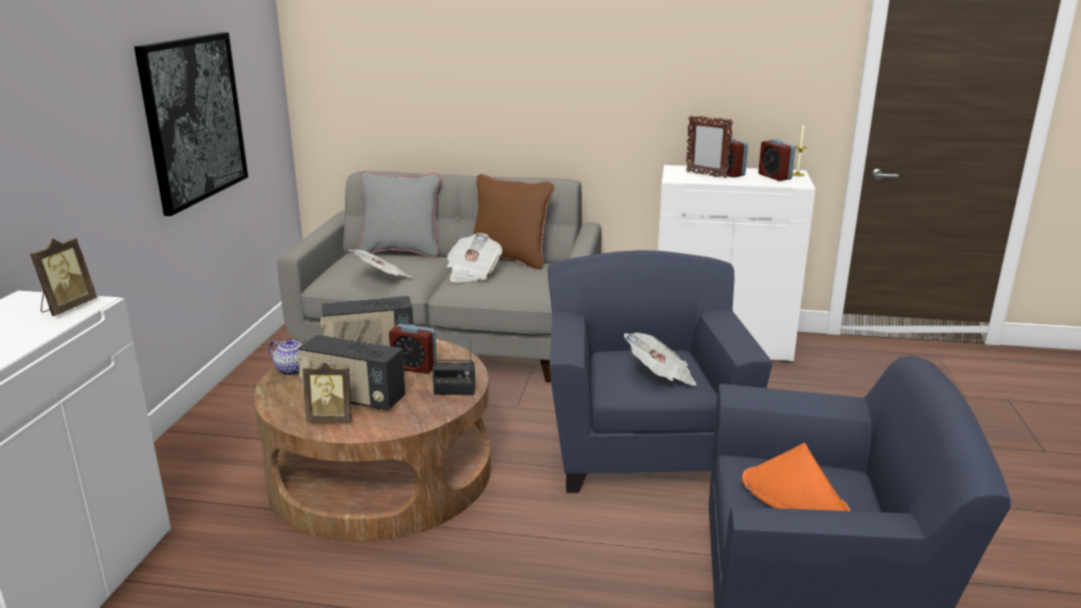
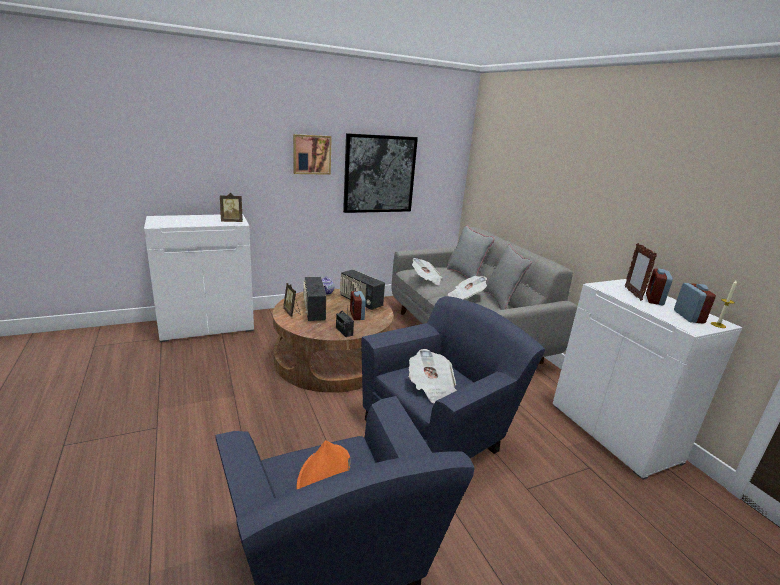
camera: 55 degrees right, 0 degrees up
(94, 107) = (311, 154): none -> picture
(509, 260) = (501, 301): brown pillow -> grey pillow
(774, 177) = (688, 317): alarm clock -> alarm clock turned 150 degrees clockwise

